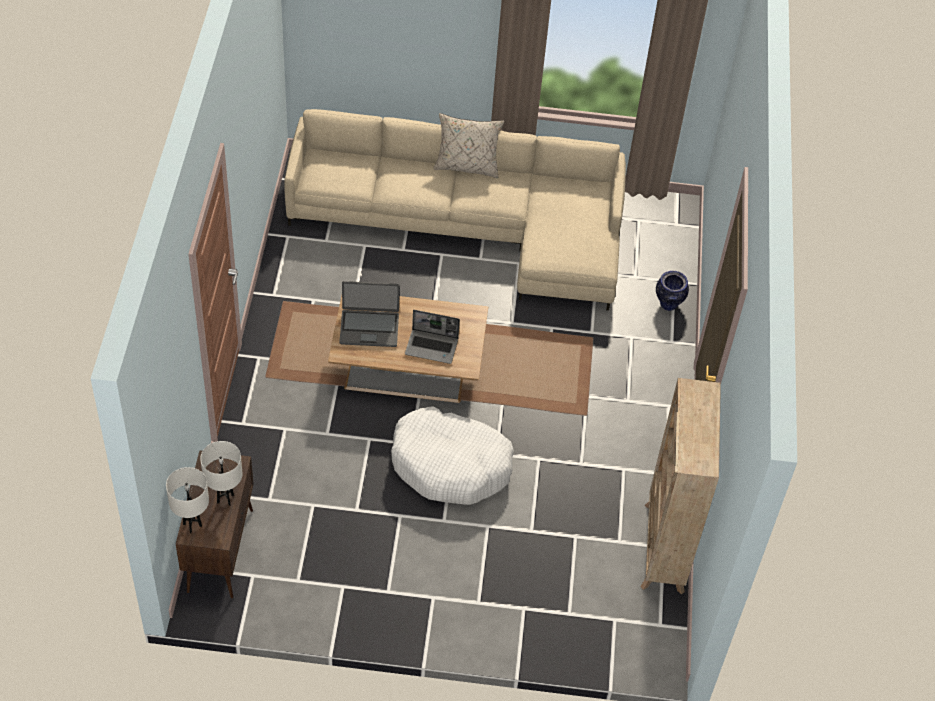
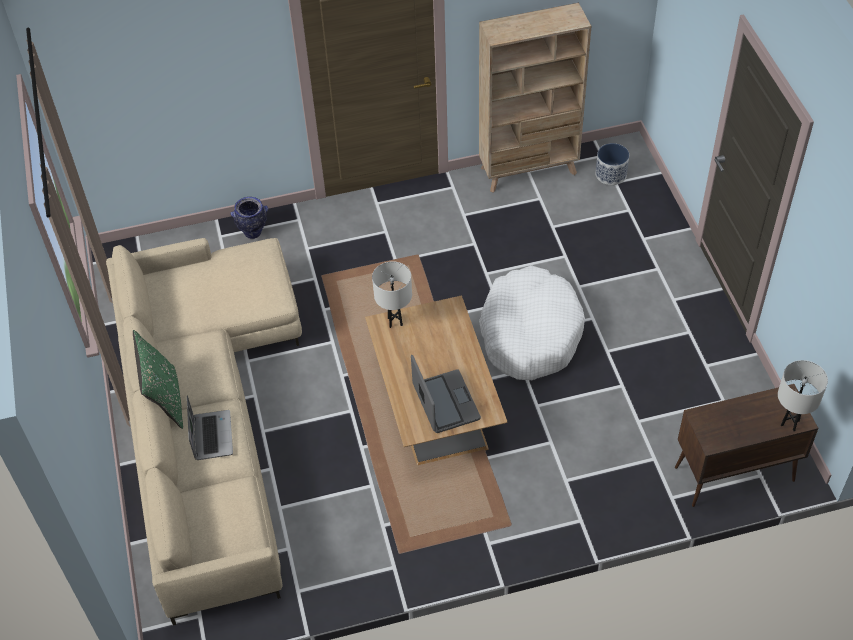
camera: 105 degrees left, 0 degrees up
(225, 499) = (744, 409): white table lamp -> white table lamp (395, 322)
(432, 347) = (441, 342): laptop -> laptop (211, 435)
(467, 166) = (165, 400): beige pillow -> green pillow
(627, 621) = (611, 174): none -> planter

